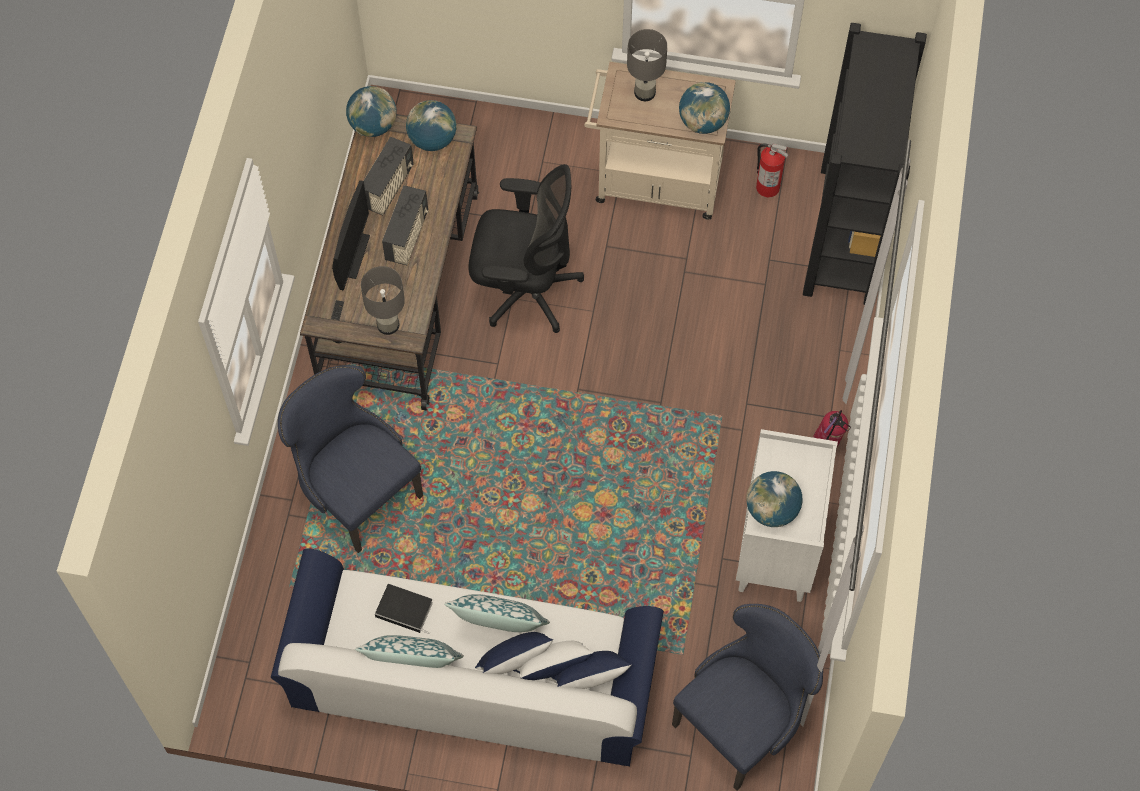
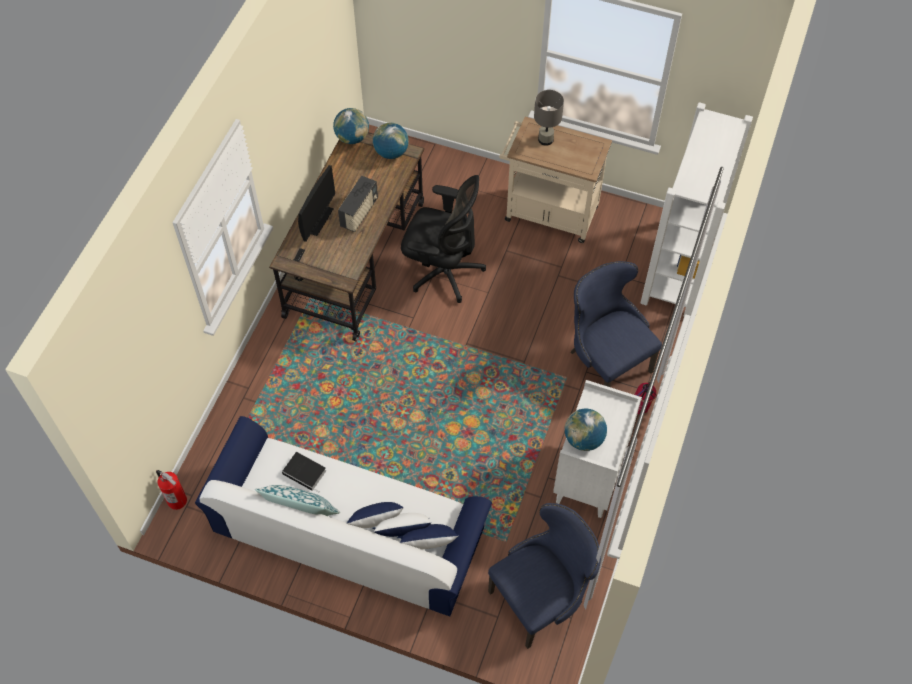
camera: 10 degrees right, 5 degrees down
(356, 491) = (295, 389): blue chair -> blue chair (606, 361)
(388, 324) = (332, 269): grey table lamp -> none
(389, 187) = (354, 179): radio -> none
(499, 628) = (370, 497): pillow -> none
(703, 122) = (583, 164): globe -> none
(767, 187) = (628, 227): fire extinguisher -> fire extinguisher (177, 500)
(847, 235) = (679, 267): black bookcase -> white bookcase

